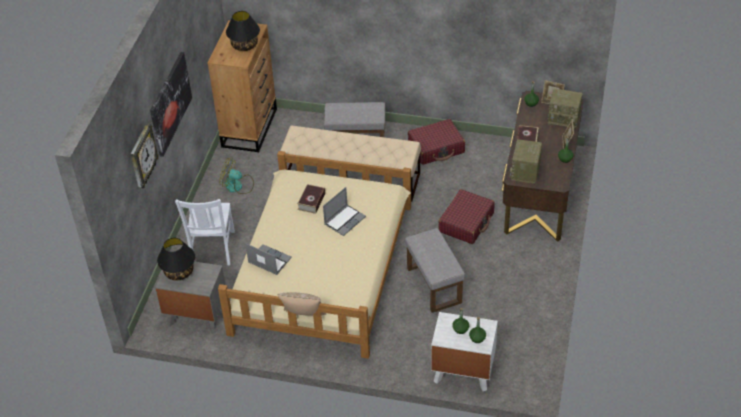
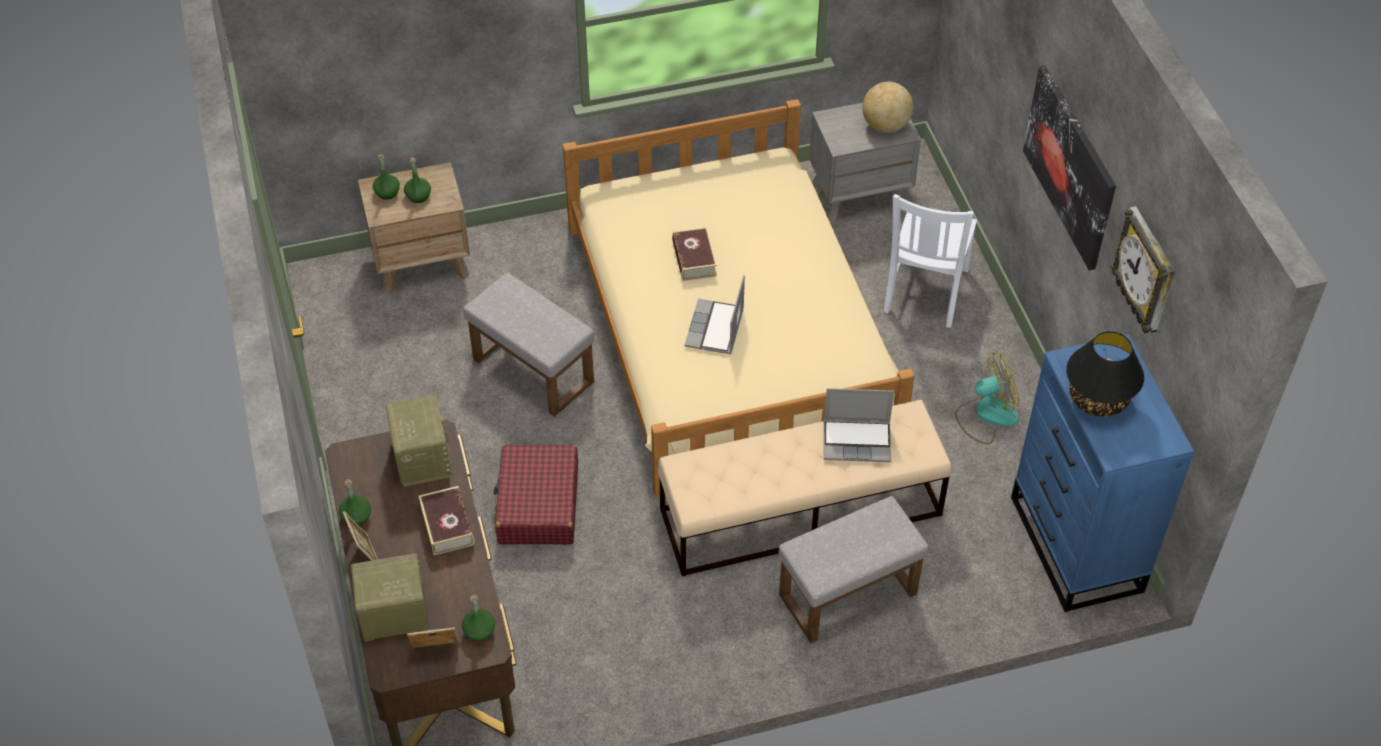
camera: 150 degrees right, 5 degrees up
(142, 157) = (1013, 65): wall clock -> wall clock (1146, 273)
(179, 272) = (885, 125): black table lamp -> globe
(212, 249) = (925, 293): white chair -> white chair turned 135 degrees counterclockwise
(250, 127) = (1076, 545): brown dresser -> blue dresser
(268, 261) = (784, 222): laptop -> laptop (857, 440)
(303, 317) = (671, 168): pillow -> none
(311, 201) = (795, 340): book -> book (694, 259)
(436, 148) = (684, 649): red suitcase -> none
(462, 371) = (422, 262): white nightstand -> brown nightstand

